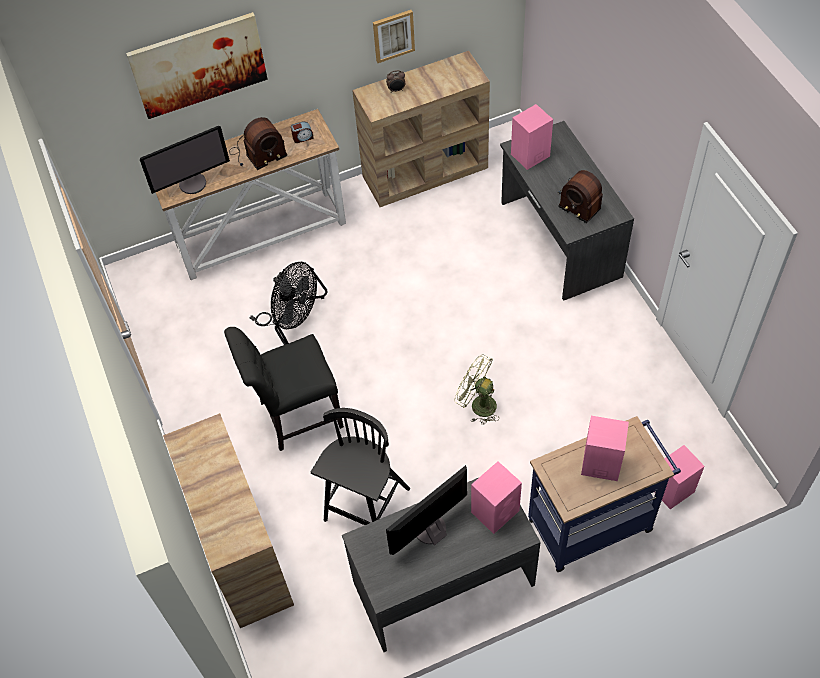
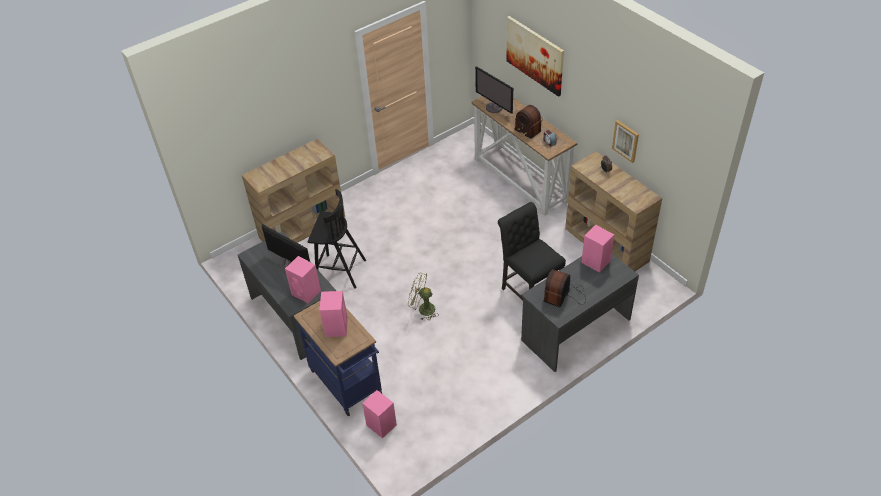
camera: 75 degrees right, 10 degrees down
(292, 320) = (460, 209): black fan -> none
(295, 416) = (393, 226): black chair -> black chair (529, 290)
(478, 404) = (422, 309): green fan -> green fan turned 90 degrees counterclockwise

